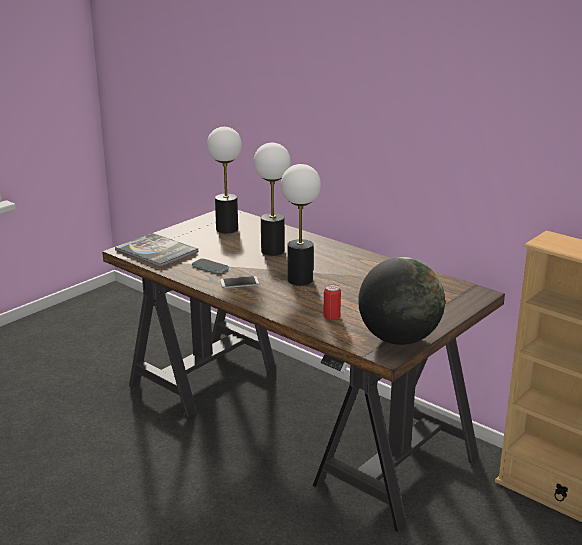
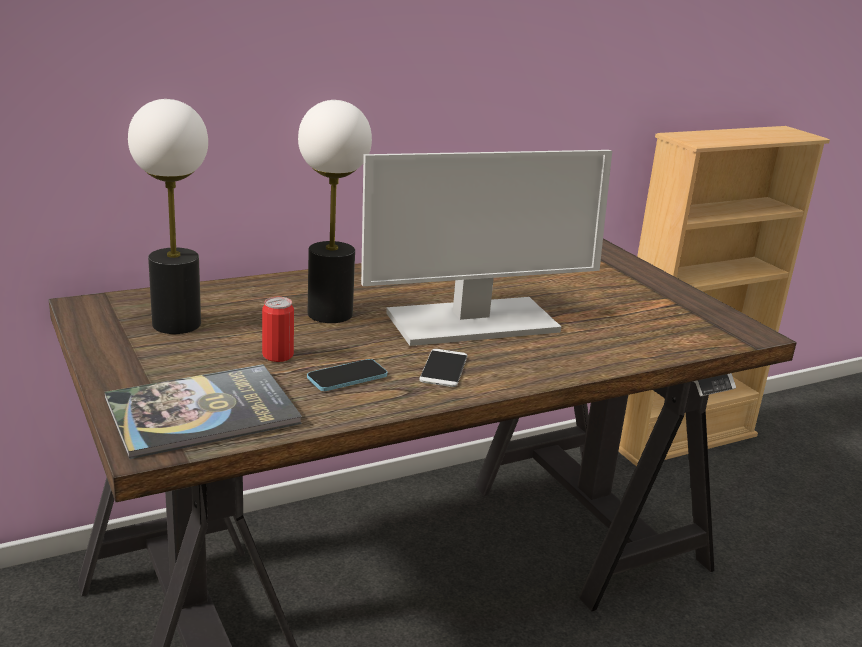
camera: 70 degrees left, 0 degrees up
(300, 280) = (471, 323): table lamp -> monitor
(331, 316) = (621, 335): can -> can (278, 355)
(399, 339) = (710, 316): globe -> none

